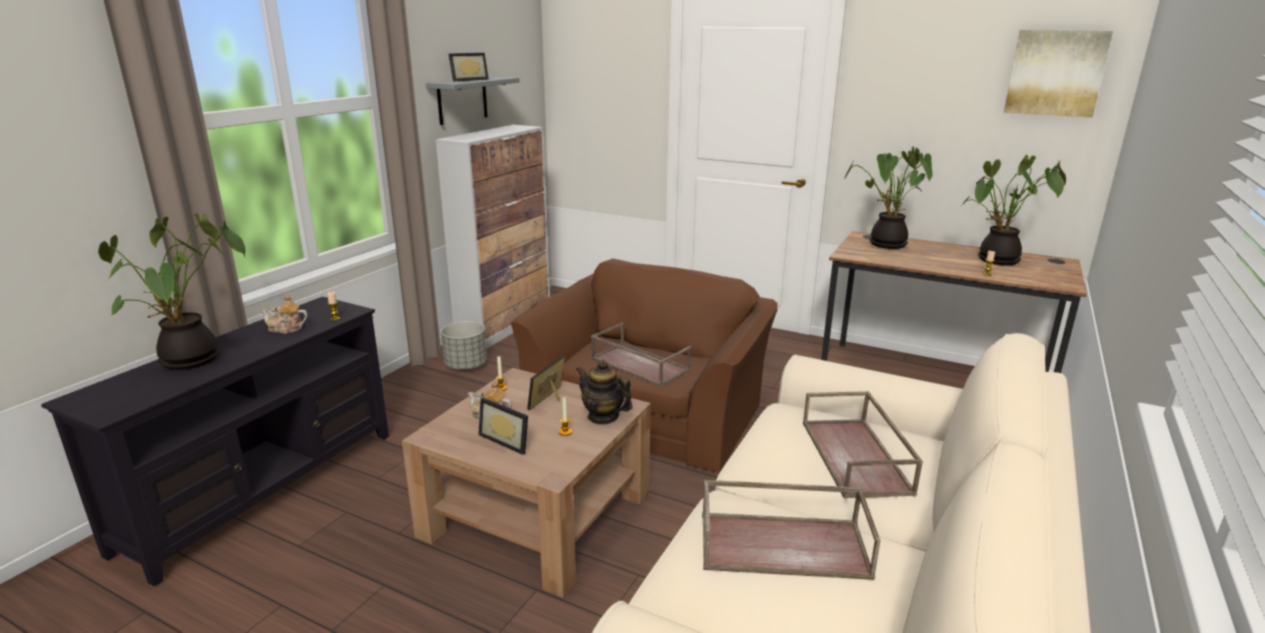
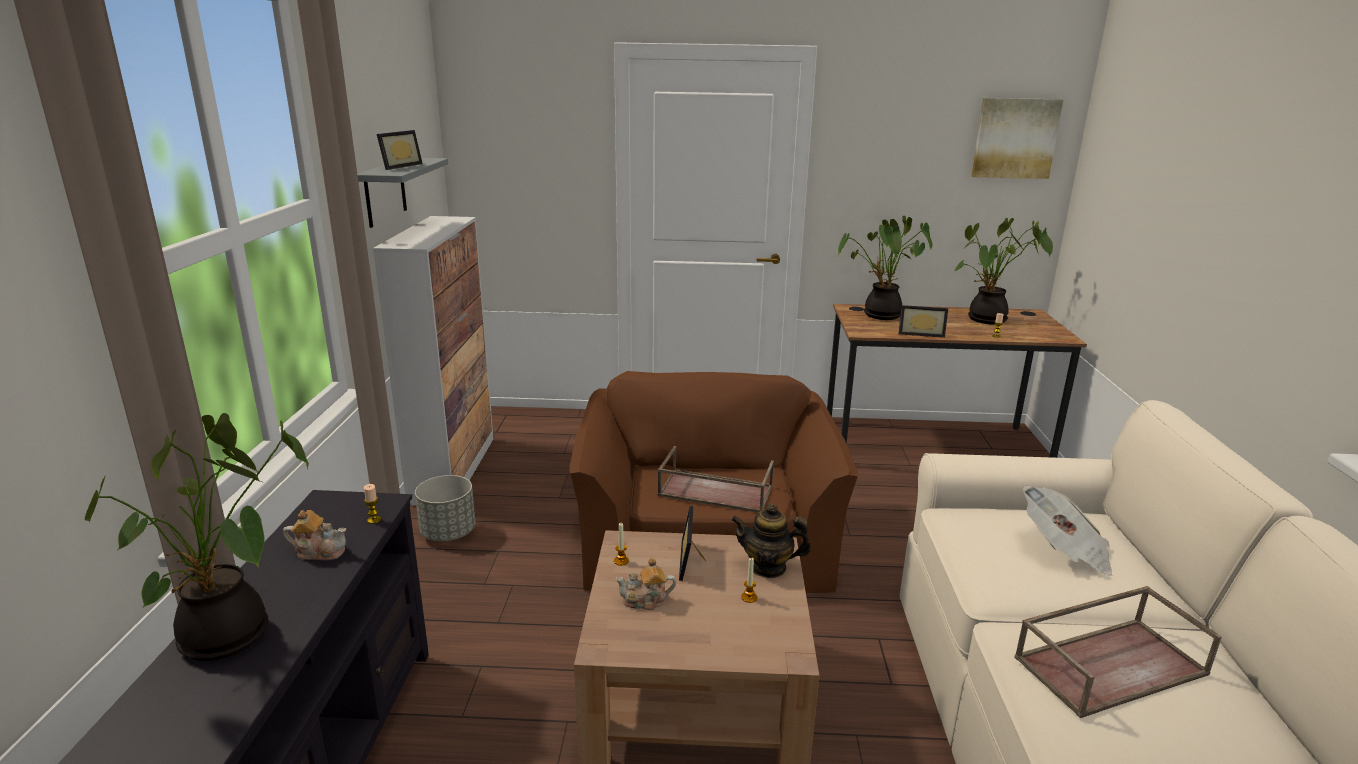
camera: 25 degrees left, 0 degrees up
(286, 329) = (320, 551): teapot -> teapot turned 150 degrees counterclockwise
(508, 440) = (699, 626): picture frame -> picture frame (920, 333)
(857, 457) = (1064, 551): brown tray -> newspaper

